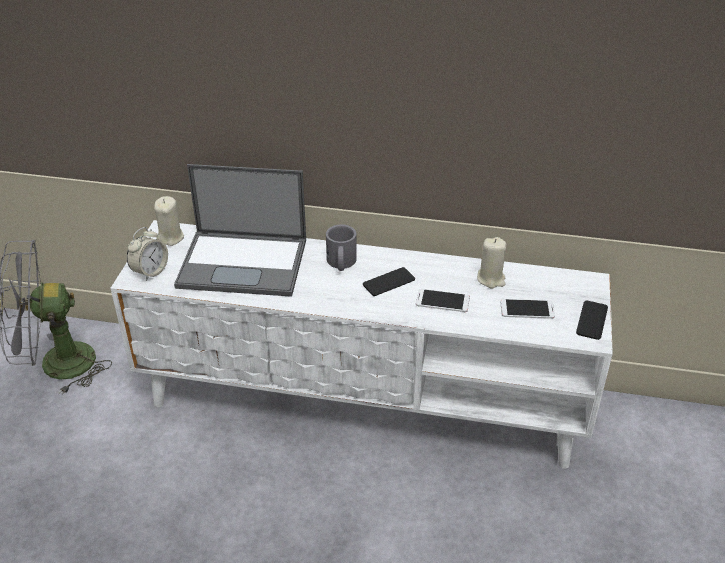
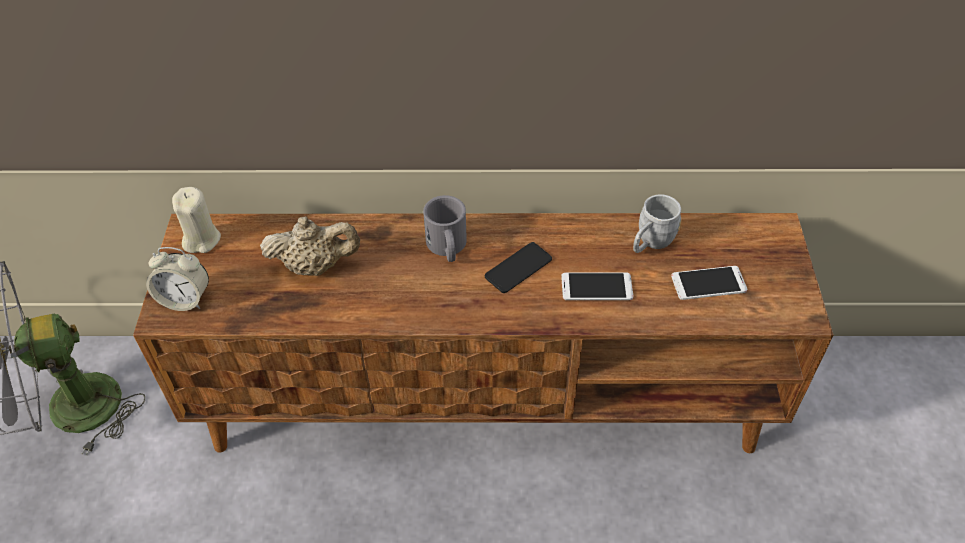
camera: 10 degrees left, 10 degrees up
(150, 271) = (185, 299): alarm clock -> alarm clock turned 75 degrees clockwise
(244, 263) = (315, 266): laptop -> beige teapot
(364, 400) = (486, 398): white tv stand -> brown tv stand
(491, 279) = (650, 243): beige candle -> grey mug
(592, 320) = (794, 288): phone -> none

